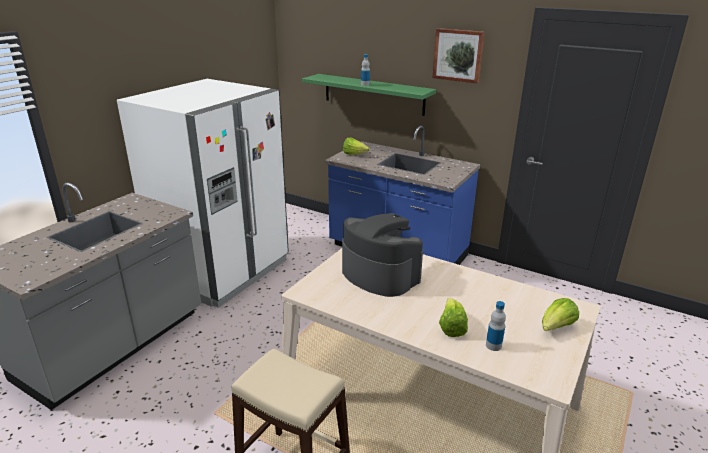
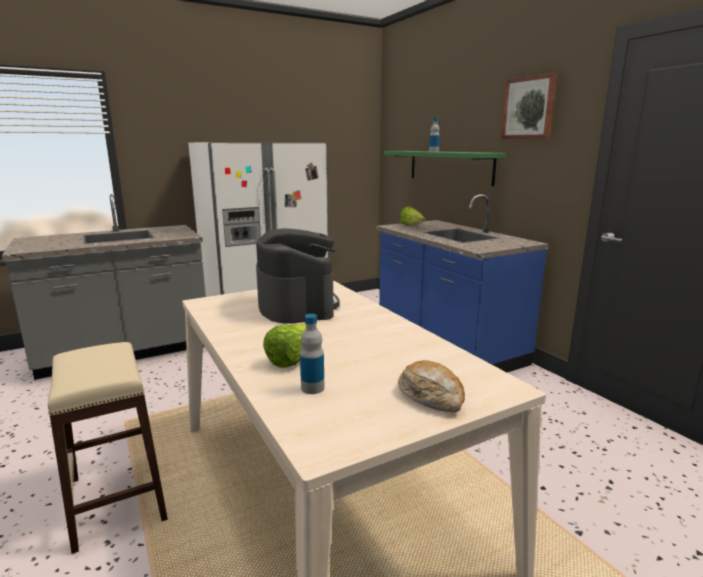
camera: 30 degrees right, 10 degrees down
(556, 328) = (431, 396): lettuce -> bread

